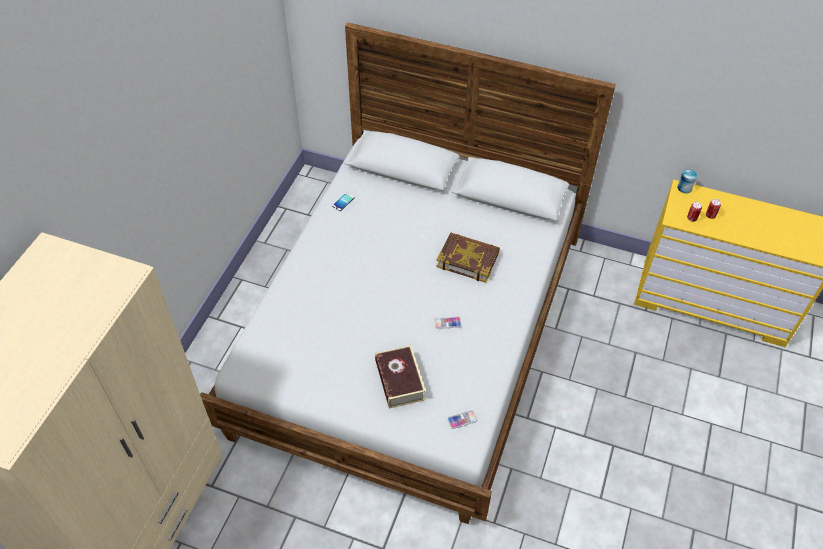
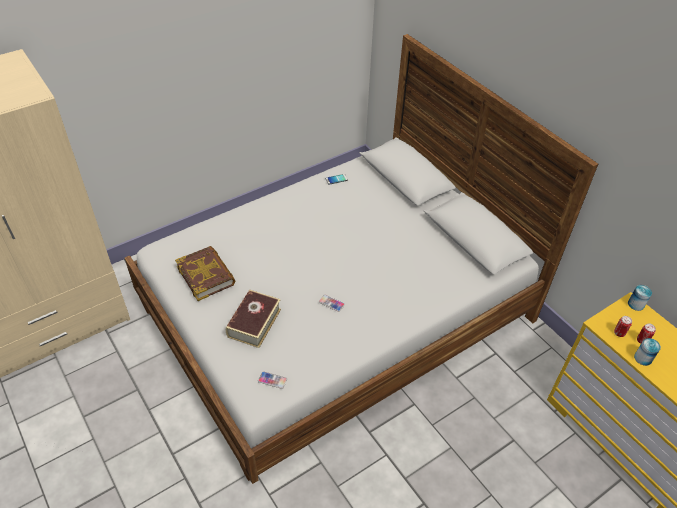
camera: 35 degrees right, 5 degrees down
(468, 259) = (393, 266): book -> book (206, 275)
(721, 229) = (643, 358): none -> can

